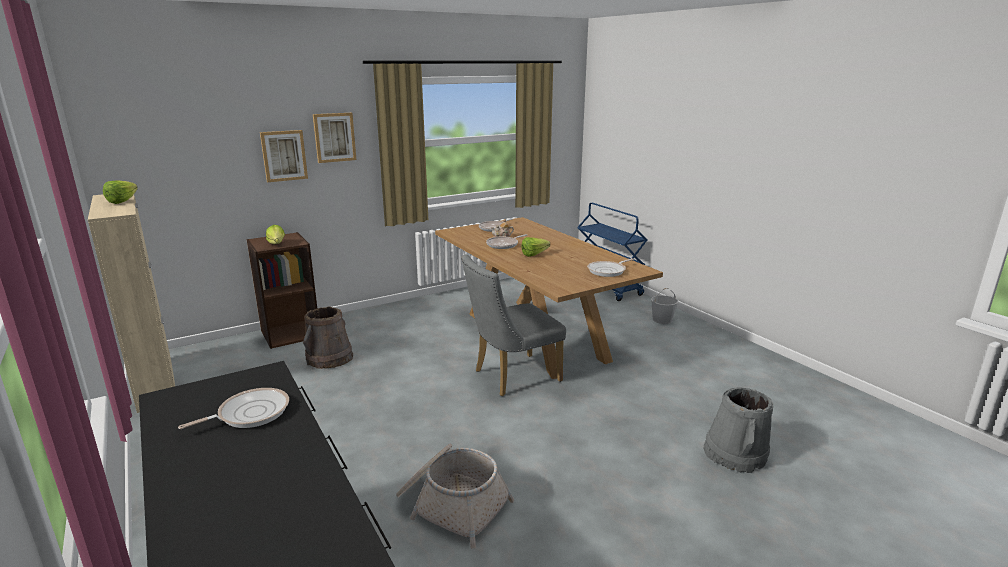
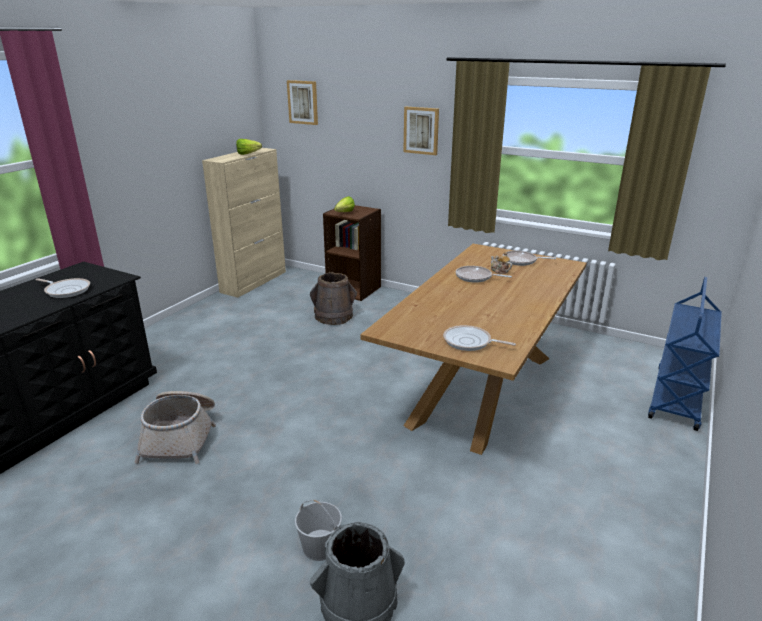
camera: 60 degrees right, 5 degrees up
(284, 155) = (379, 140): picture -> picture (303, 102)
(511, 377) = (384, 402): grey chair -> none
(536, 254) = (469, 297): lettuce -> none
(662, 320) = (645, 466): white bucket -> white bucket (319, 546)

